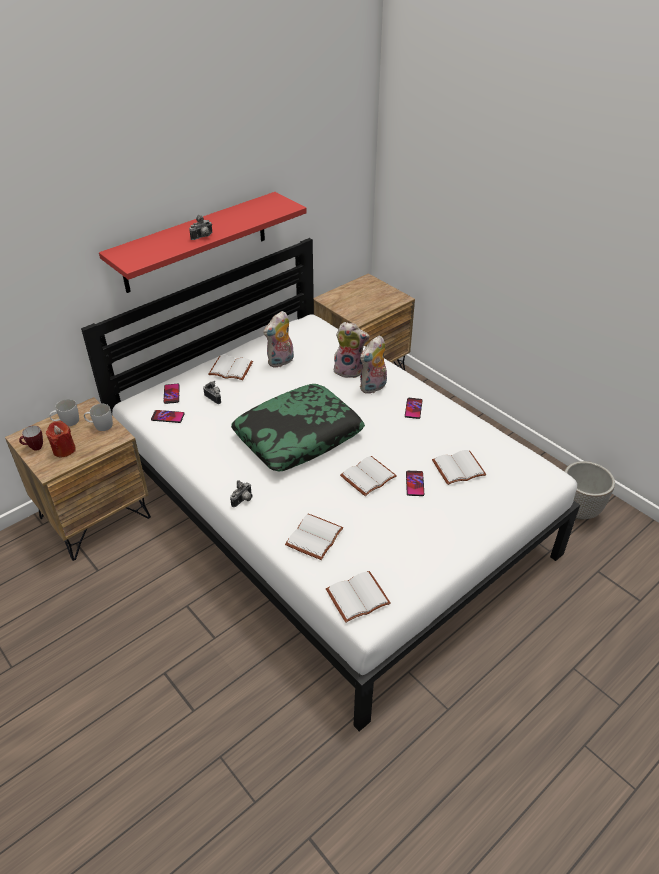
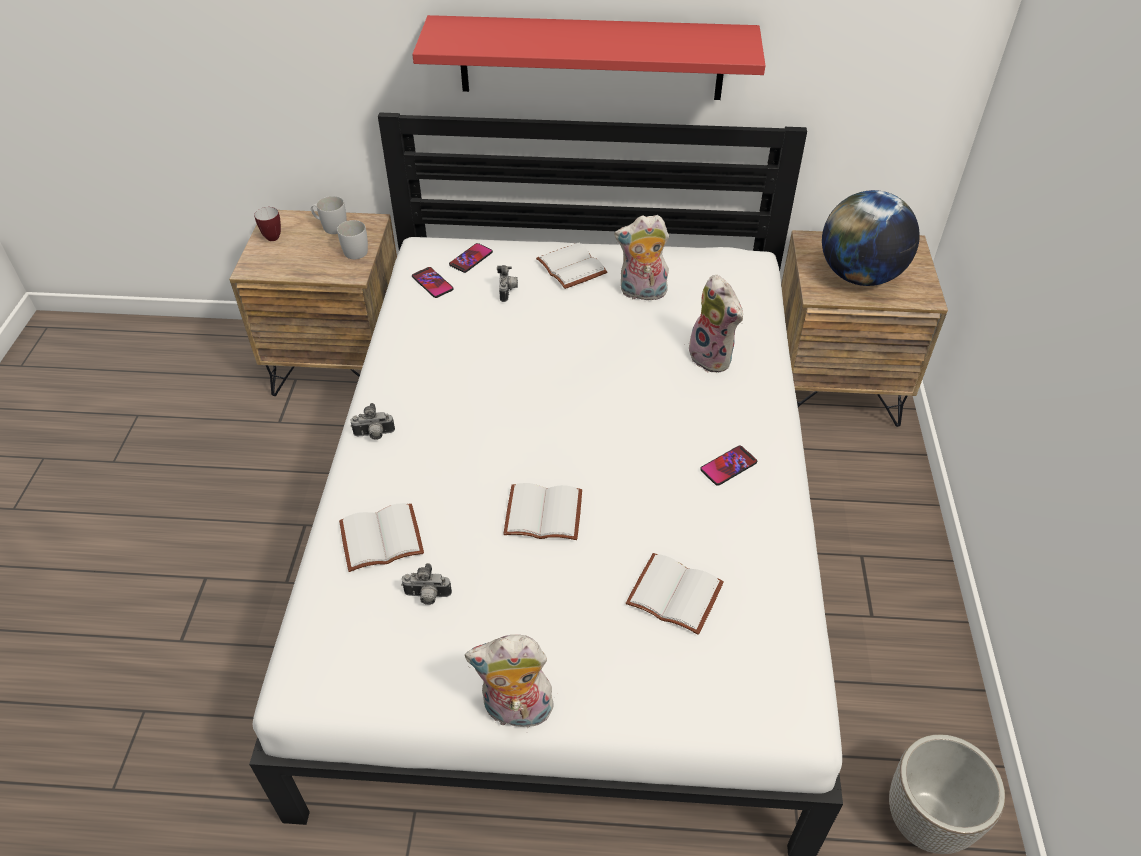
camera: 45 degrees right, 5 degrees up
(64, 450) = (290, 255): red candle -> none
(203, 237) = (564, 47): camera -> camera (427, 597)
(298, 436) = (533, 401): pillow -> none
(357, 596) = (328, 650): white book -> none
(365, 303) = (859, 276): none -> globe
(373, 388) = (713, 401): plush toy -> plush toy (516, 712)
(414, 484) = (588, 568): phone -> none

